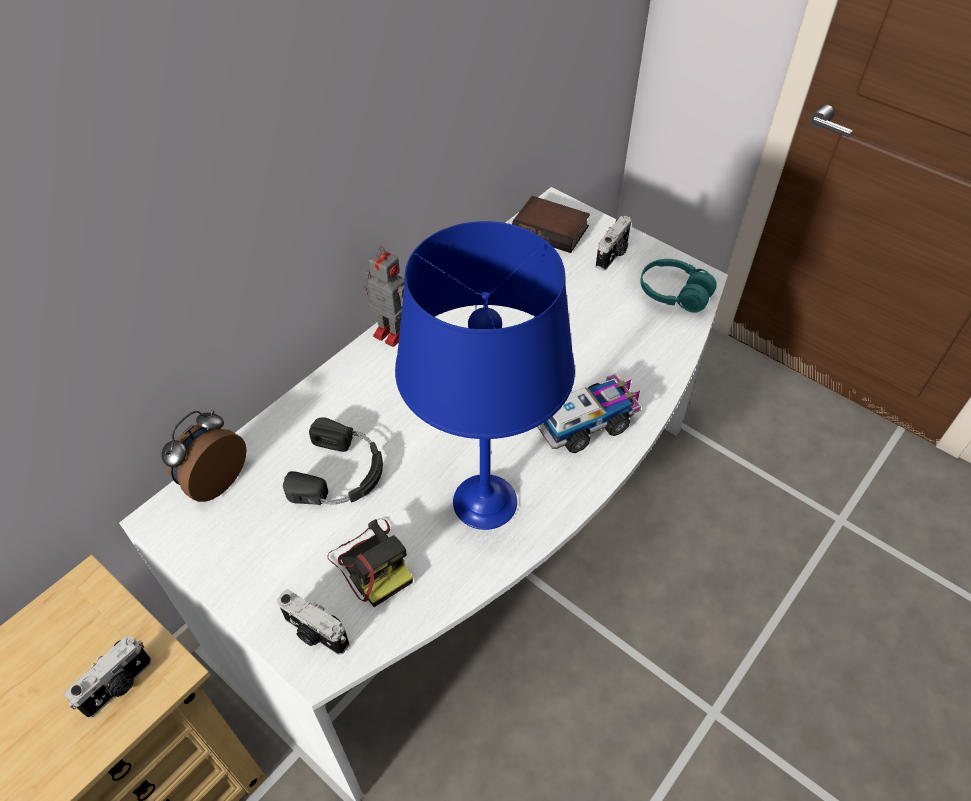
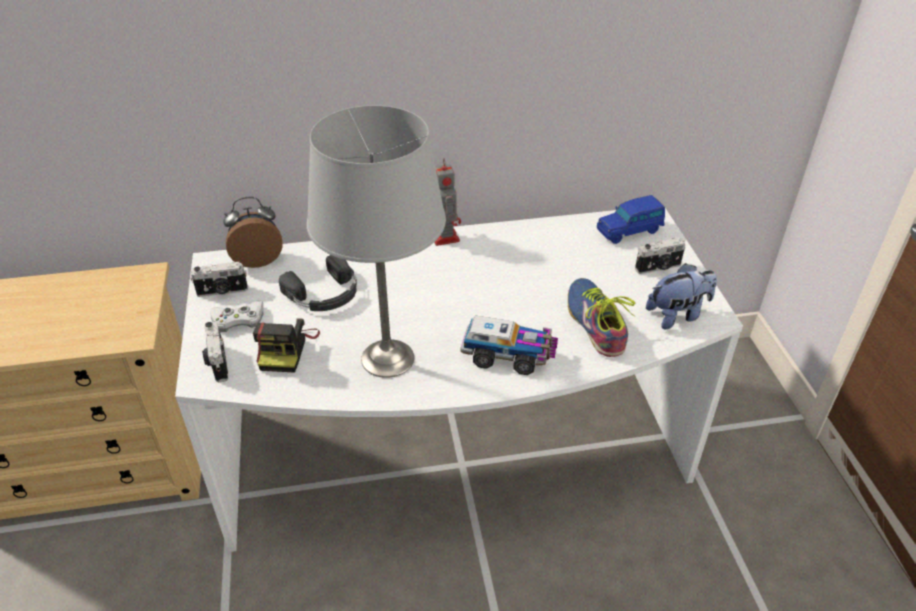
camera: 40 degrees right, 10 degrees down
(119, 686) = (110, 328): camera -> camera (222, 291)
(278, 567) = (238, 320): none -> white game controller
(484, 501) = (388, 358): blue table lamp -> grey table lamp
(552, 229) = (630, 231): book -> blue toy car
(621, 343) = (595, 323): none -> shoe
(674, 294) = (677, 315): turquoise headphones -> plush toy

